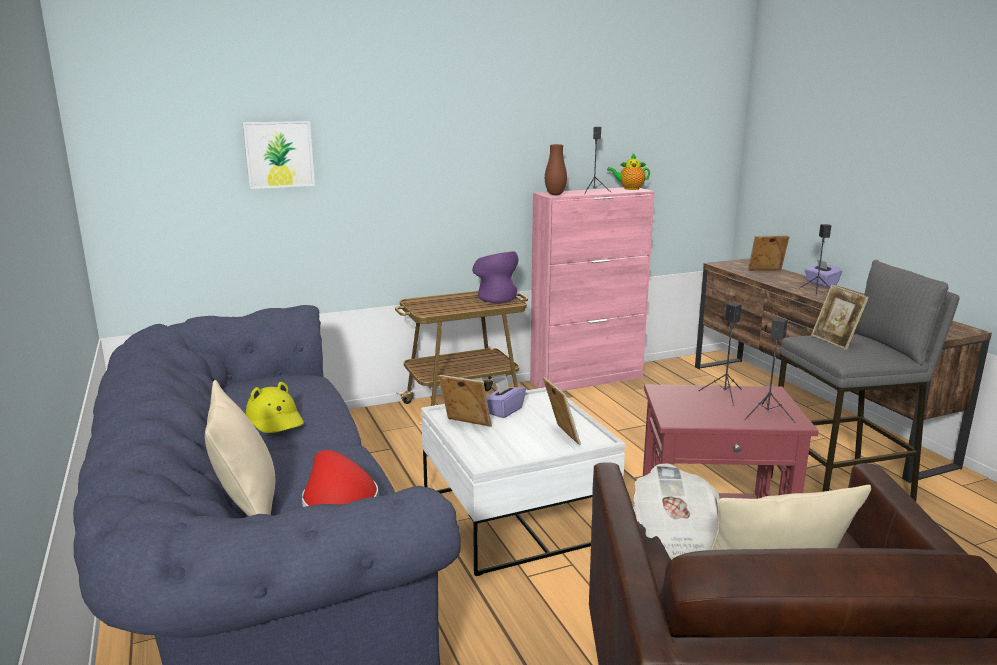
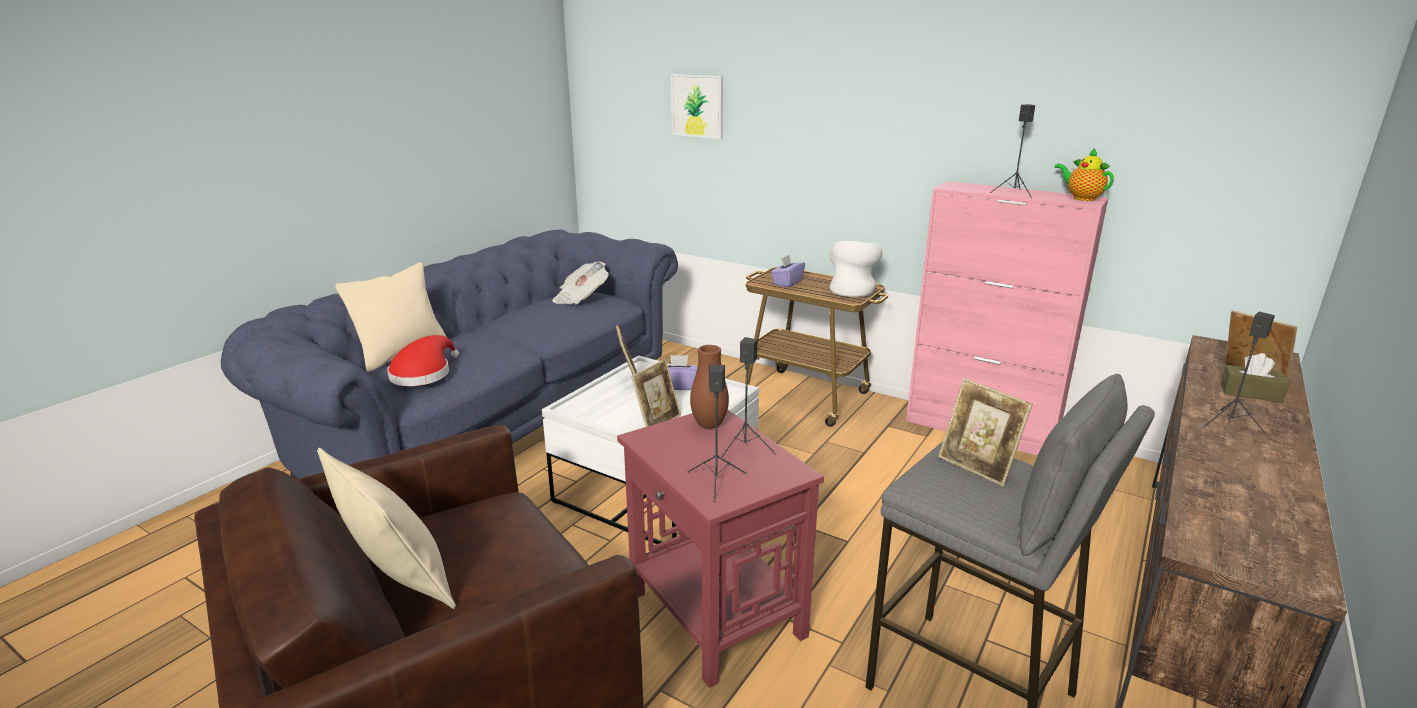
camera: 55 degrees right, 5 degrees up
(276, 419) = (528, 318): yellow hat -> none
(495, 297) = (852, 290): purple vase -> white vase
(555, 194) = (956, 187): brown vase -> brown vase (709, 425)
(677, 536) = (480, 515): newspaper -> newspaper (580, 298)
(785, 278) = (1250, 393): none -> brown tissue box
(821, 284) = (1286, 421): purple tissue box -> purple tissue box (787, 283)
(835, 342) = (977, 467): picture frame -> picture frame turned 75 degrees counterclockwise

